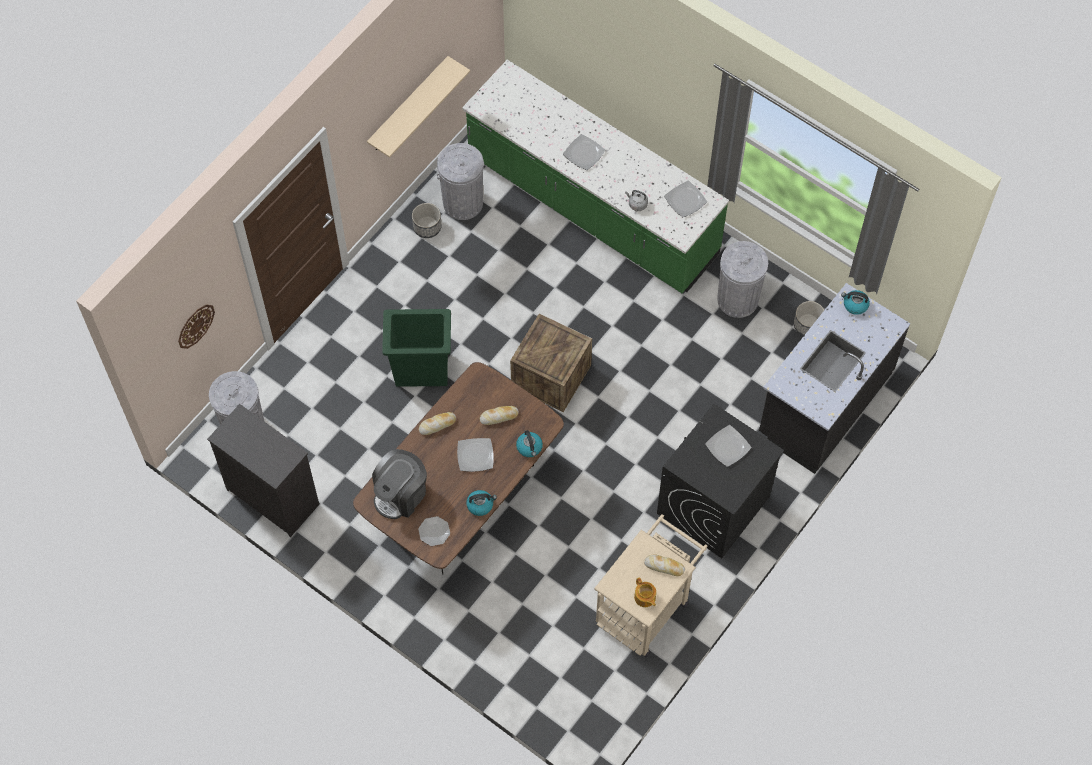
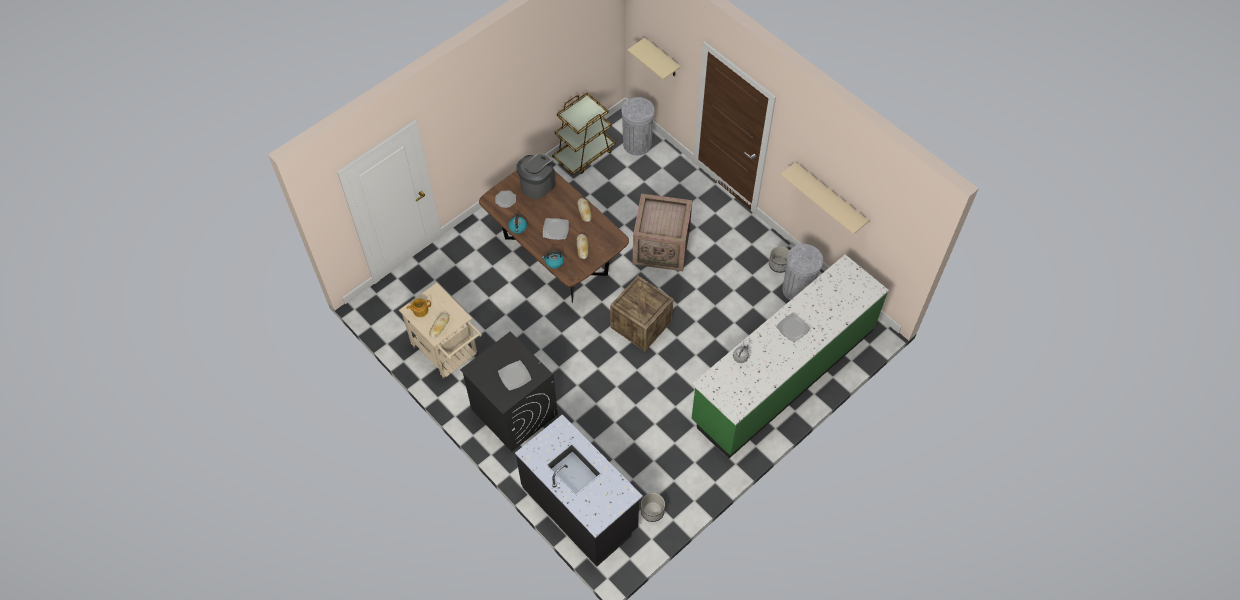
camera: 100 degrees right, 5 degrees down
(195, 325) = (662, 58): wall clock -> beige shelf
(272, 496) = (584, 154): black dresser -> brown cart
(401, 494) = (537, 184): coffee machine -> coffee machine turned 75 degrees clockwise
(421, 369) = (662, 246): green trash can -> crate
(685, 200) = (740, 392): plate -> none
(738, 299) = (684, 463): grey trash can -> none
(855, 305) = (620, 497): kettle -> none

